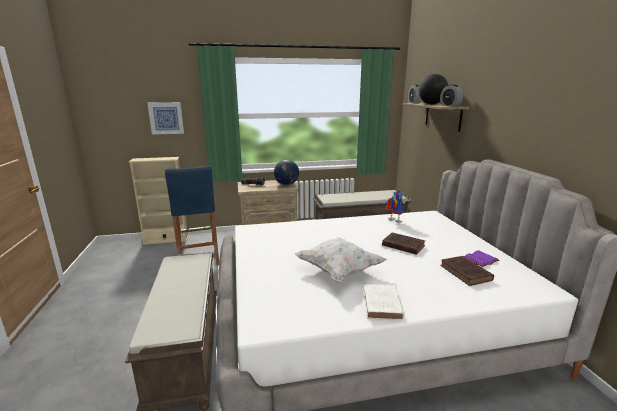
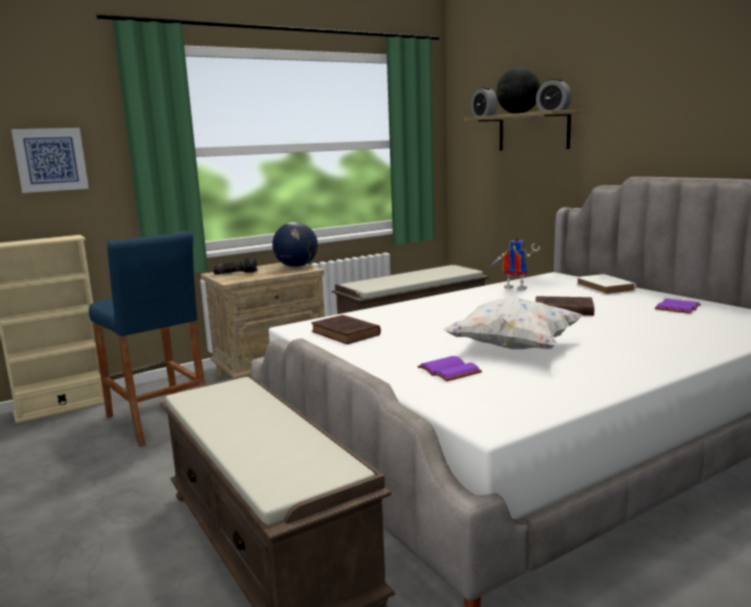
camera: 20 degrees left, 5 degrees down
(282, 280) = (447, 371): none -> purple book
(382, 305) = (622, 368): white book -> white book (606, 288)
(466, 273) = (679, 322): brown book -> brown book (346, 334)

